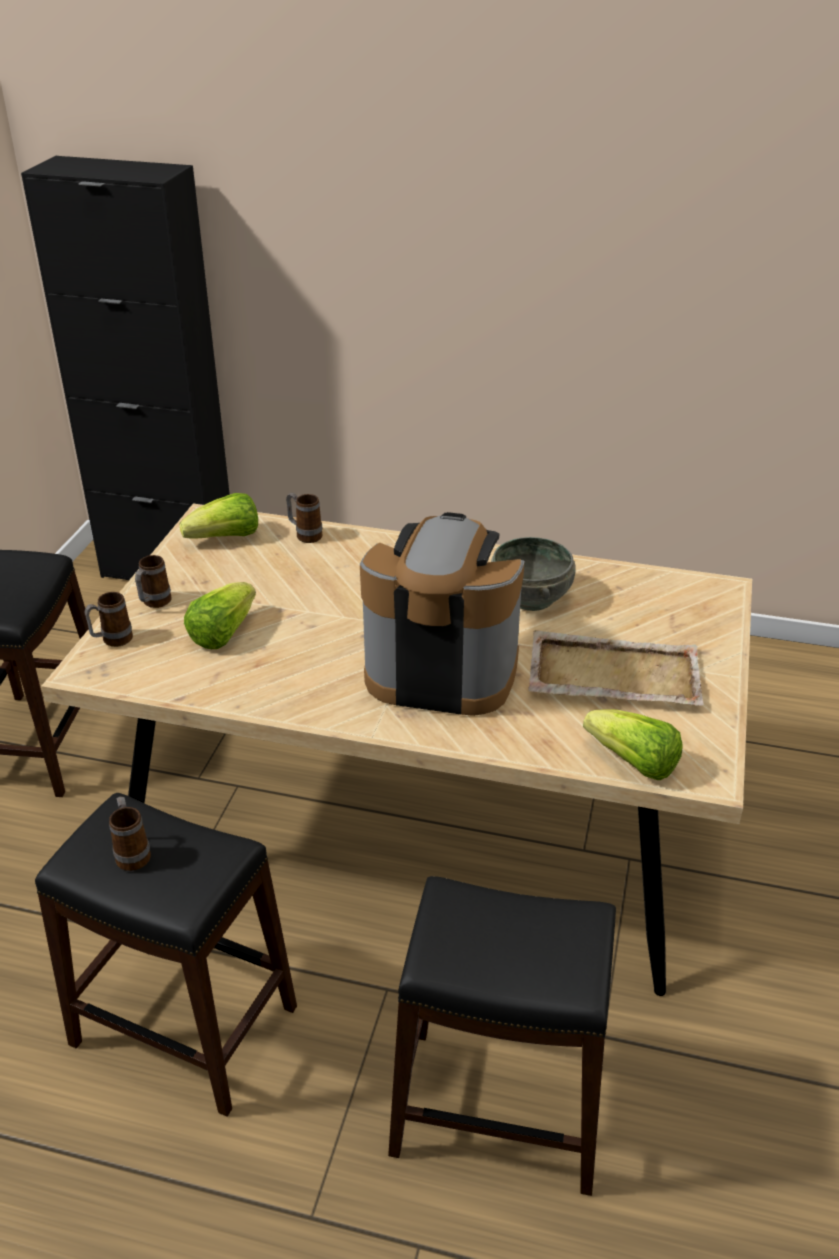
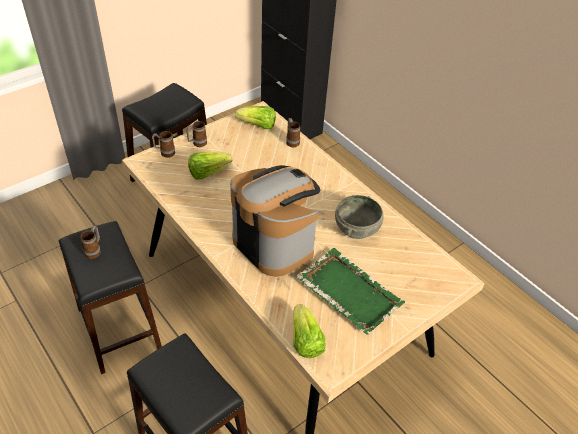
camera: 35 degrees right, 10 degrees up
(612, 674) = (348, 291): beige tray -> green tray

